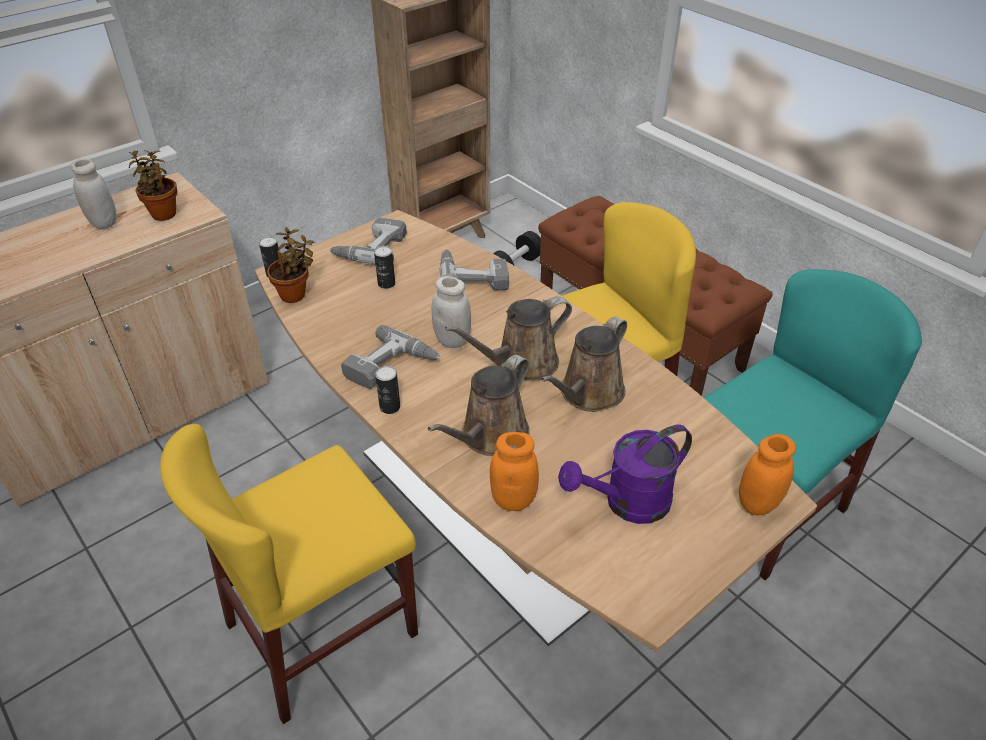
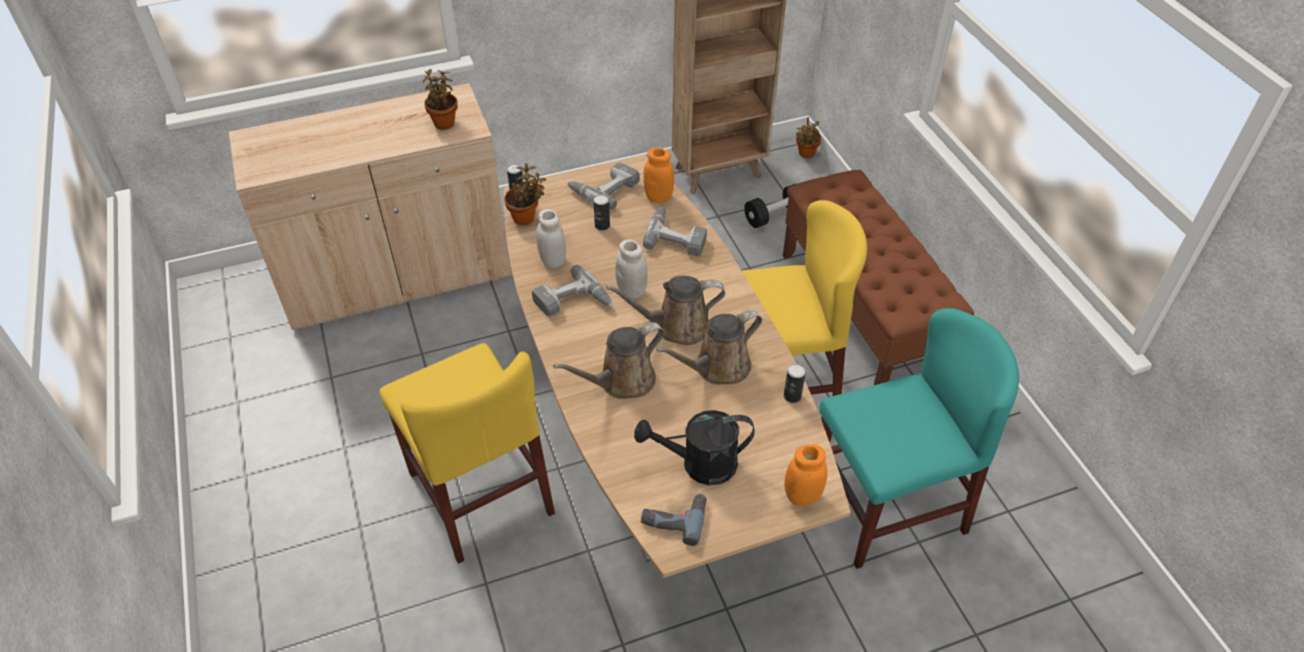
camera: 20 degrees right, 5 degrees up
(103, 223) = (397, 121): white jar -> white jar (552, 261)
(322, 629) = (480, 493): yellow chair -> yellow chair turned 105 degrees counterclockwise
(390, 407) = (557, 336): can -> can (792, 396)
(513, 500) = (614, 436): orange jar -> orange jar (658, 197)
(517, 209) = (805, 154): none -> potted plant
(627, 503) = (699, 465): purple watering can -> black watering can
(633, 573) = (674, 517): none -> power drill

